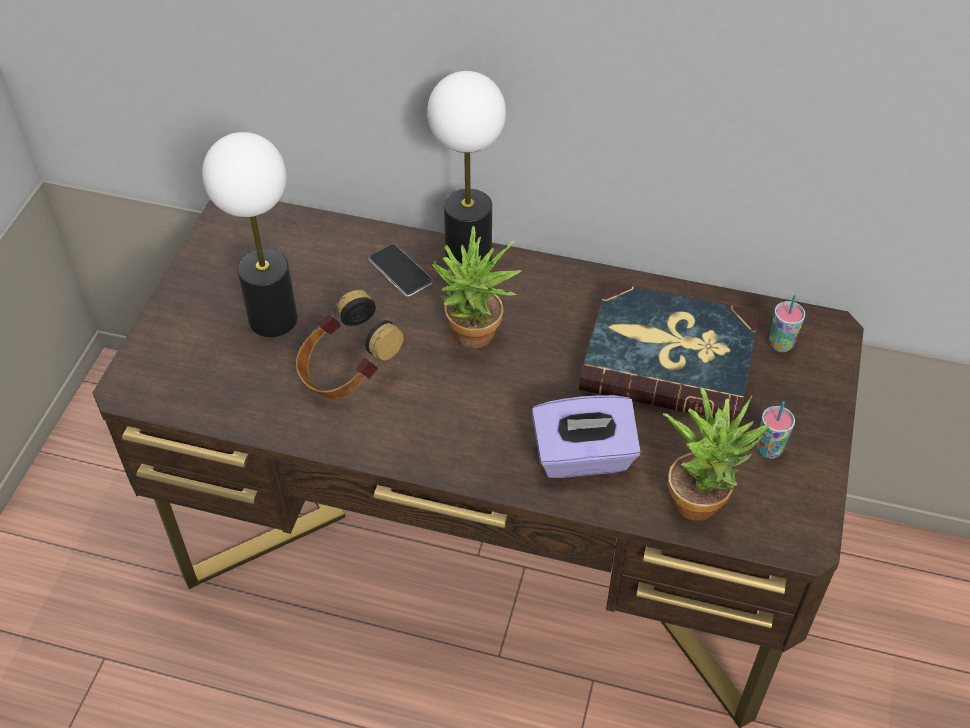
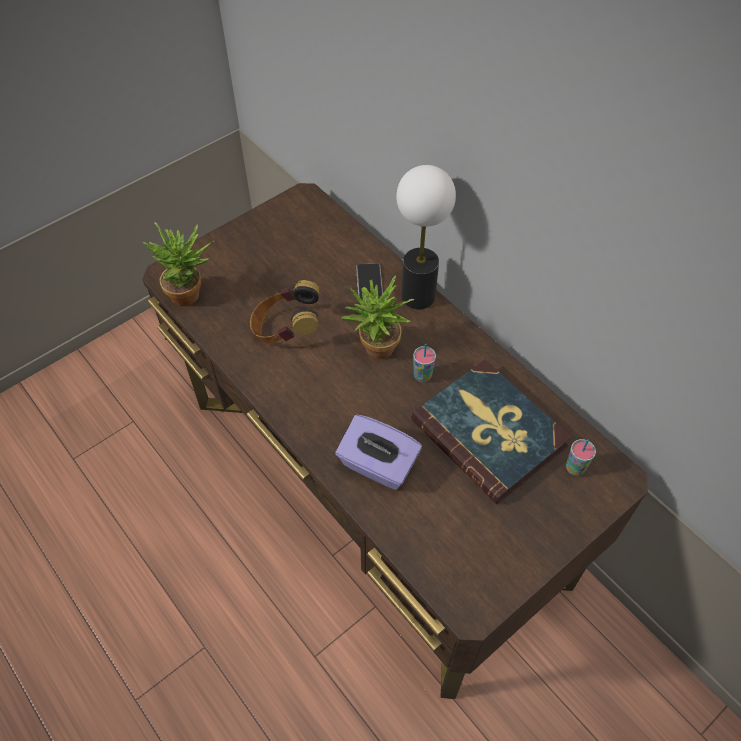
camera: 35 degrees right, 5 degrees up
(272, 318) = (273, 274): table lamp -> none
(701, 496) = (430, 537): potted plant -> potted plant (191, 295)
(769, 450) = (502, 535): cup -> cup (422, 376)

